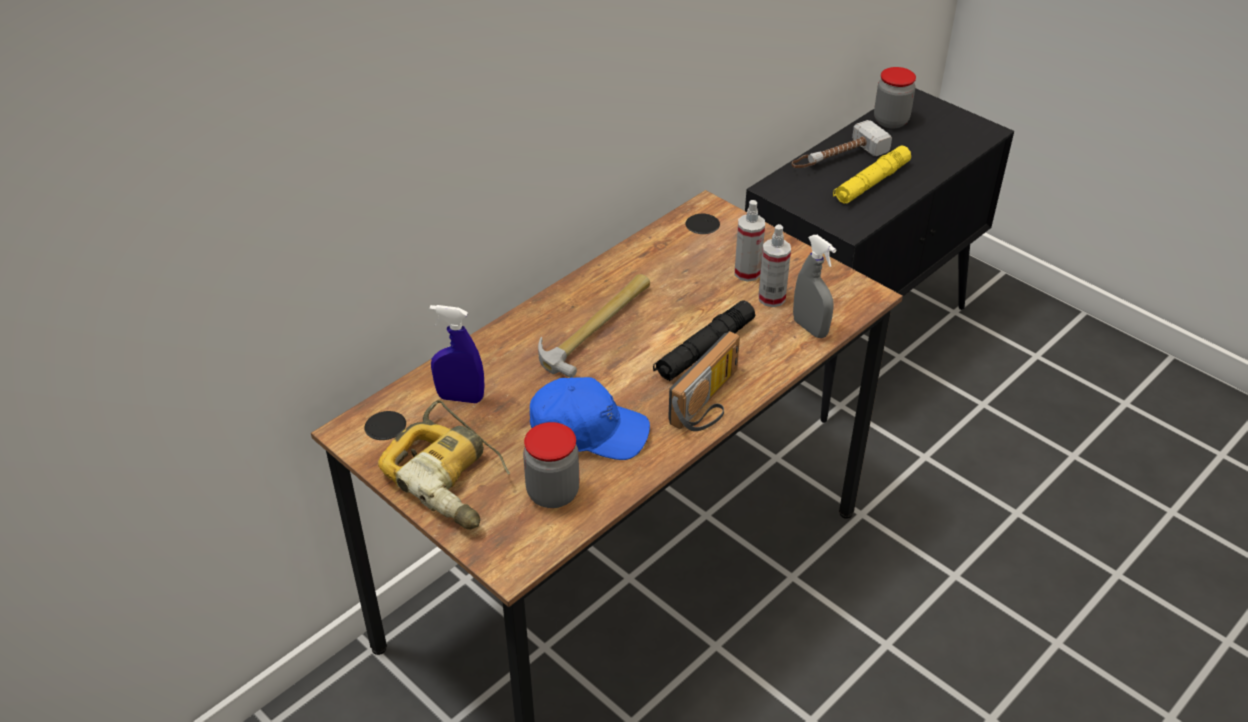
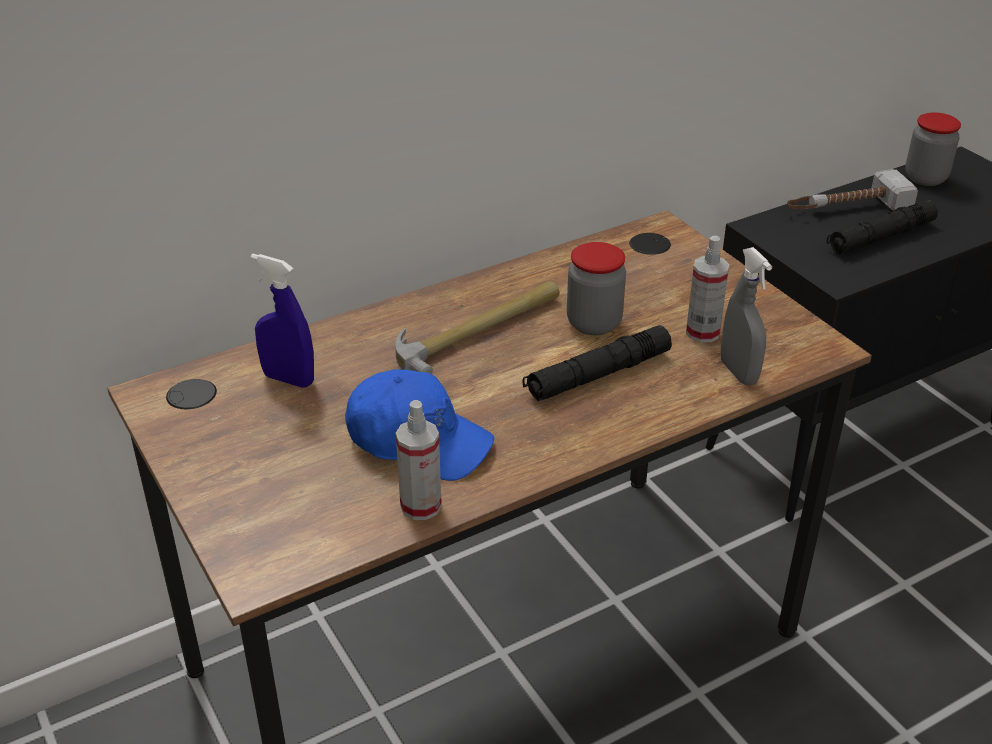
camera: 15 degrees right, 5 degrees down
(452, 477) = (236, 463): power drill -> none
(553, 493) = (344, 502): jar -> jar (594, 323)
(710, 403) = (580, 435): radio -> none
(747, 273) = (683, 301): spray bottle -> spray bottle (421, 506)
(871, 183) = (880, 237): yellow flashlight -> black flashlight

